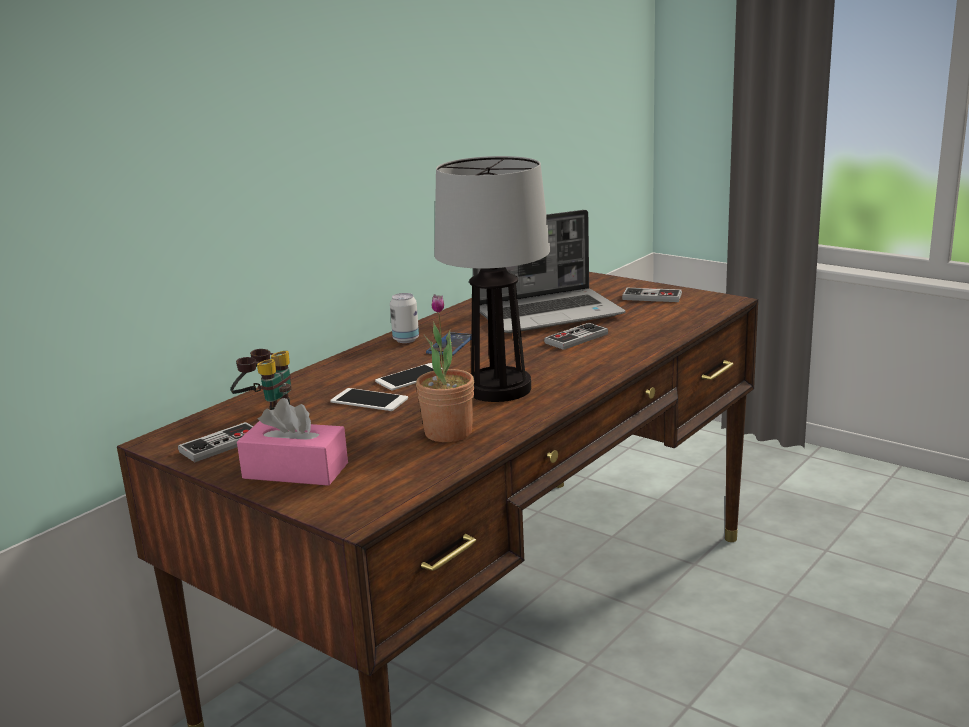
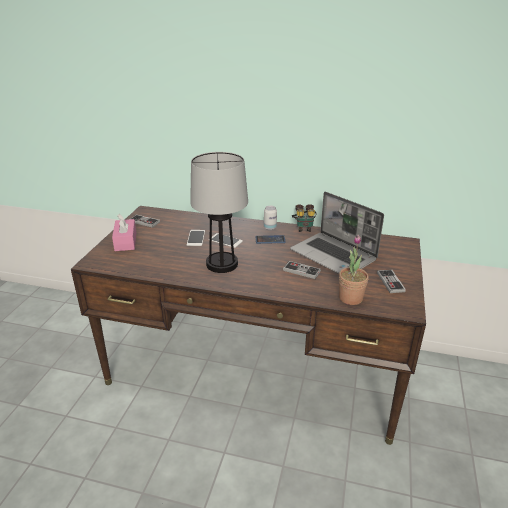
camera: 65 degrees right, 10 degrees up
(266, 407) = (180, 220): binoculars -> binoculars (303, 228)
(448, 432) = (169, 263): potted plant -> potted plant (350, 298)

